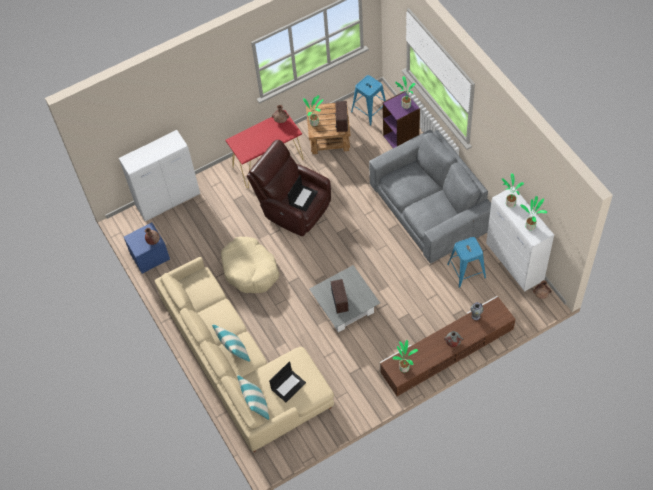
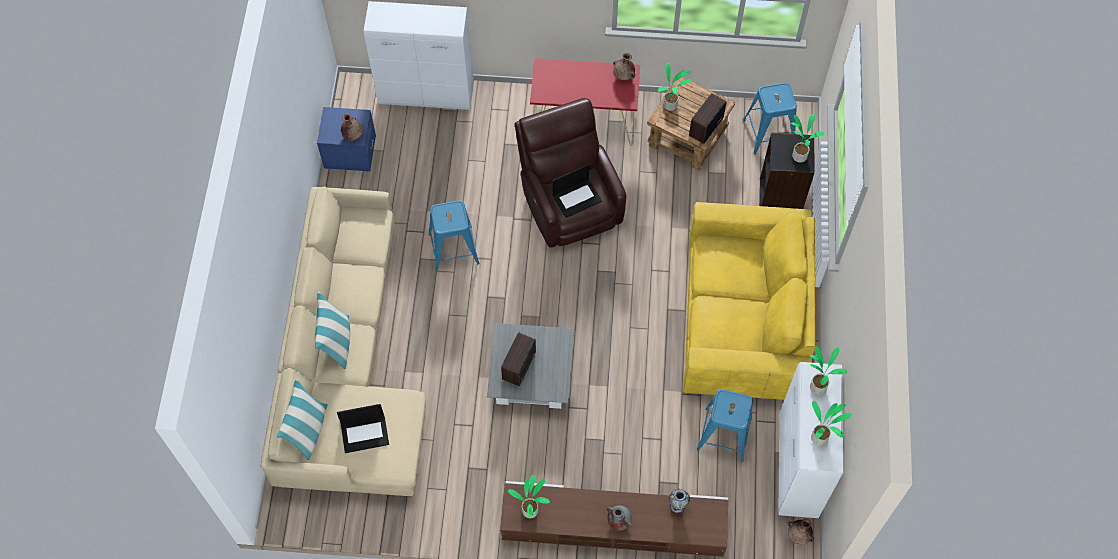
camera: 30 degrees right, 5 degrees up
(250, 270) = (454, 249): beige dog bed -> blue stool
(401, 138) = (780, 197): purple bookcase -> black bookcase
(430, 208) = (744, 316): grey sofa -> yellow sofa

